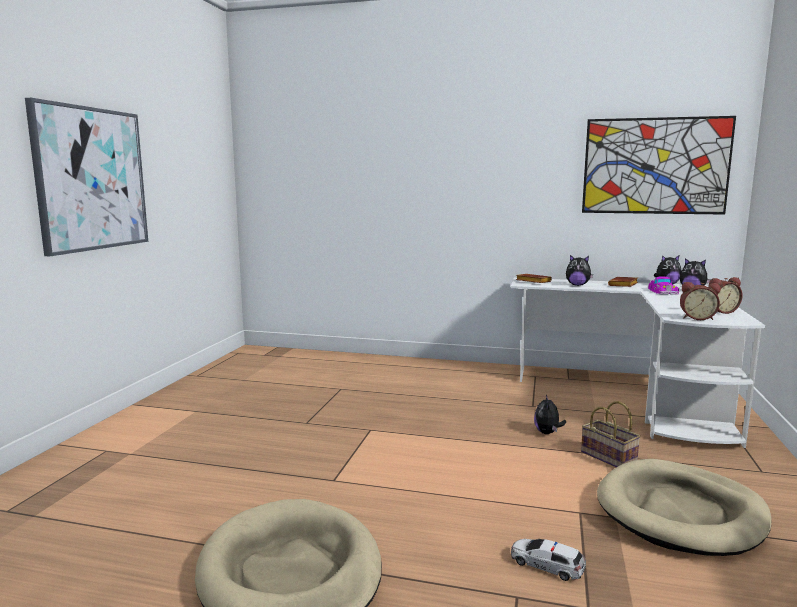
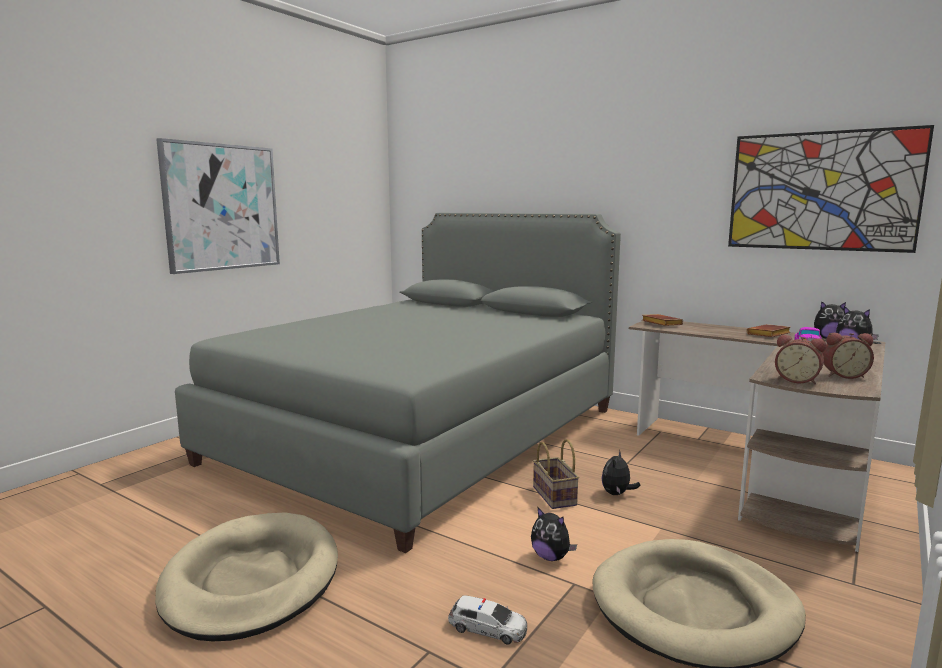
camera: 20 degrees right, 0 degrees up
(333, 406) = (422, 434): none -> grey bed
(546, 564) = (488, 628): toy car -> toy car turned 150 degrees clockwise
(577, 285) = (709, 331): plush toy -> plush toy (551, 557)
(610, 457) = (666, 532): basket -> basket (556, 496)
(635, 395) = (765, 468): white desk -> brown desk

